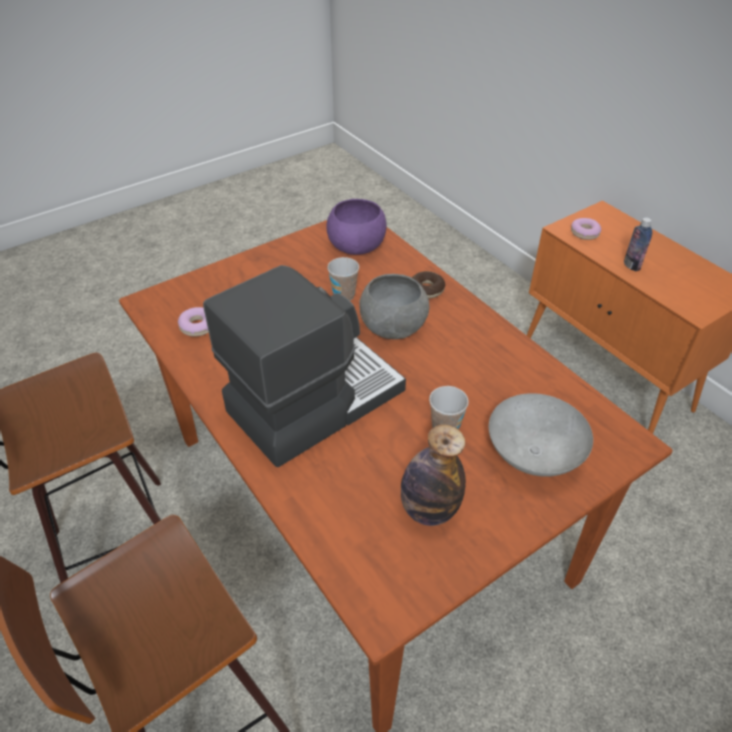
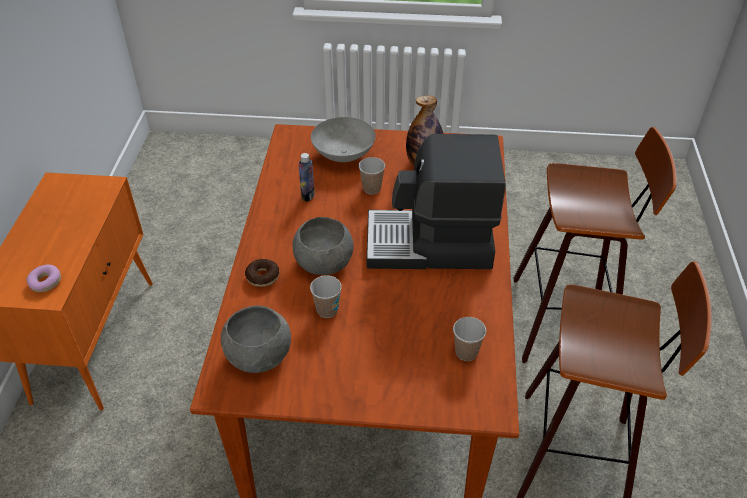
camera: 140 degrees left, 0 degrees up
(197, 326) = (466, 352): donut -> cup
(356, 246) = (259, 356): purple bowl -> grey bowl
(631, 265) = (74, 235): bottle -> bottle (308, 195)

